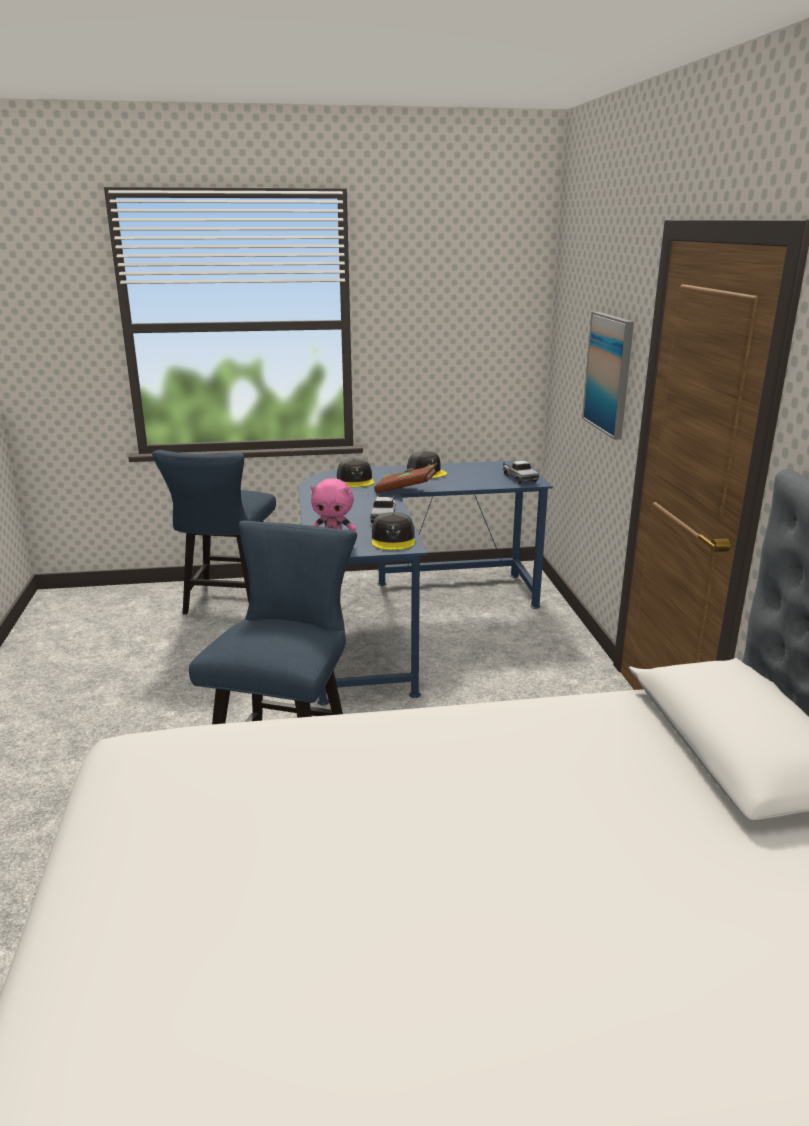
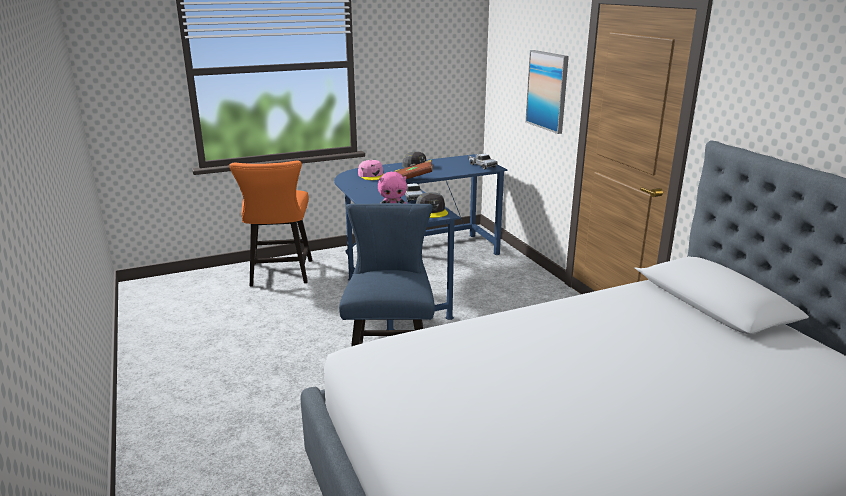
camera: 15 degrees left, 0 degrees up
(228, 603) = (280, 275): blue chair -> orange chair
(355, 480) = (372, 175): grey cap -> pink cap

